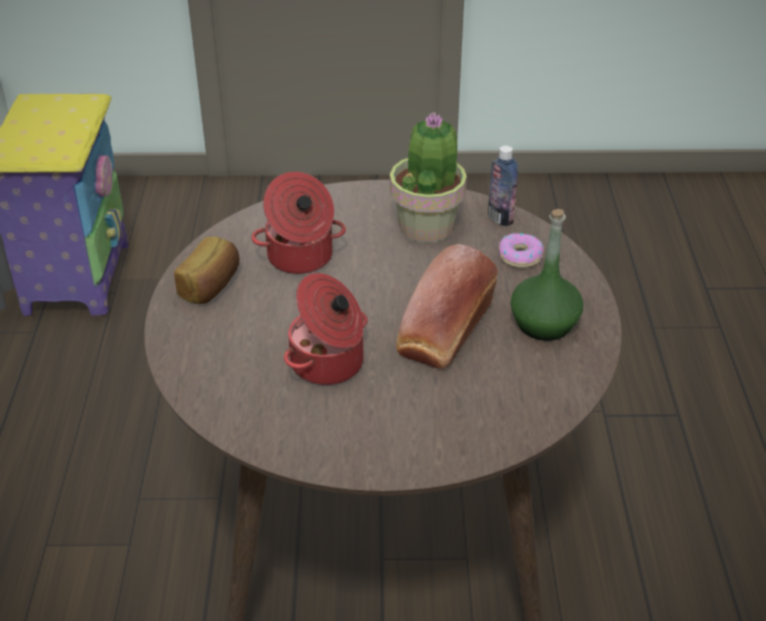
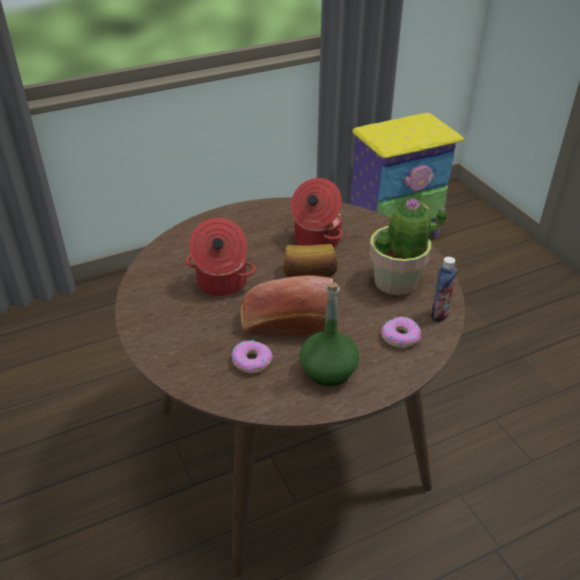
camera: 65 degrees right, 0 degrees up
(211, 286) = (264, 217): bread -> bread (309, 273)
(495, 378) = (251, 361): none -> donut

